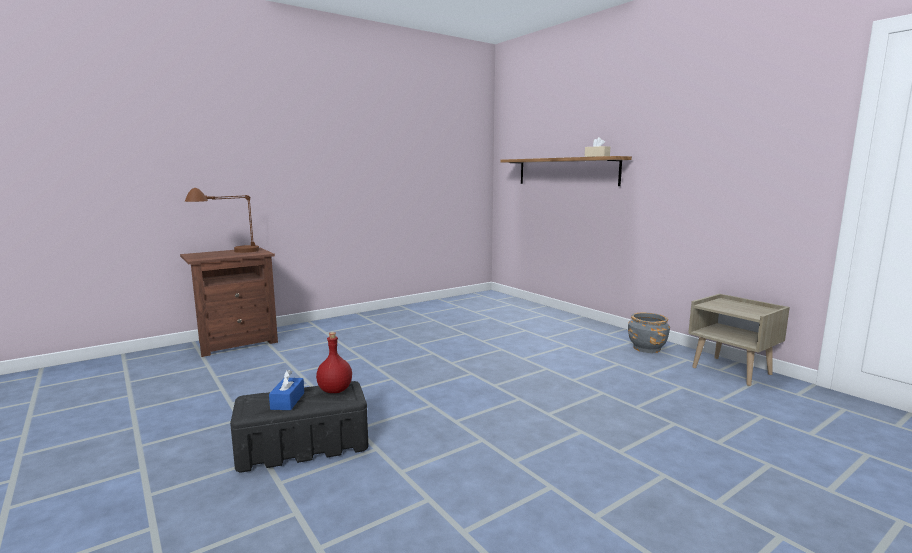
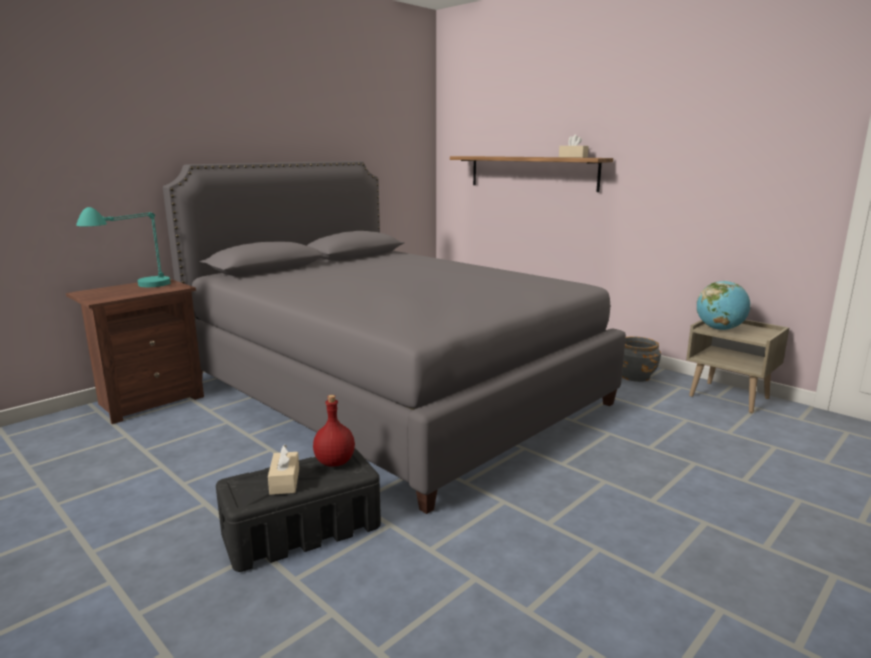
camera: 10 degrees left, 5 degrees up
(229, 253) = (134, 289): brown table lamp -> turquoise table lamp
(287, 401) = (284, 481): blue tissue box -> beige tissue box
(426, 347) = (391, 391): none -> grey bed
(720, 306) = (720, 329): none -> globe

